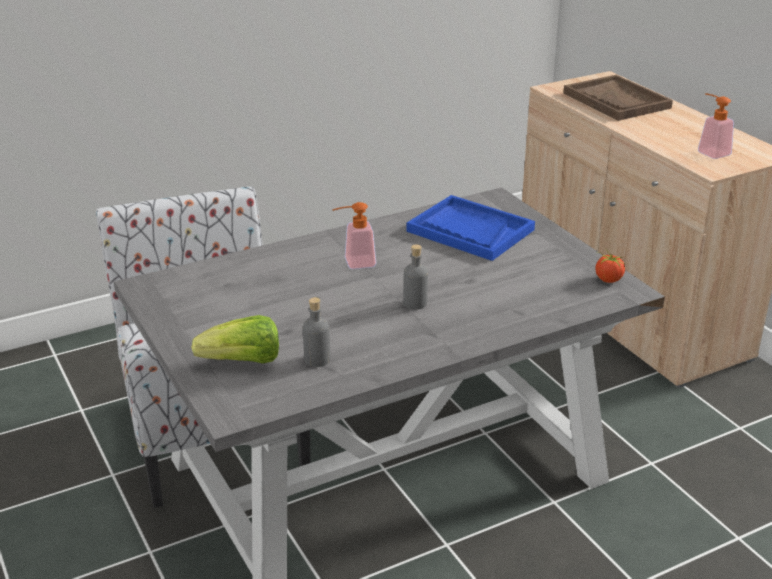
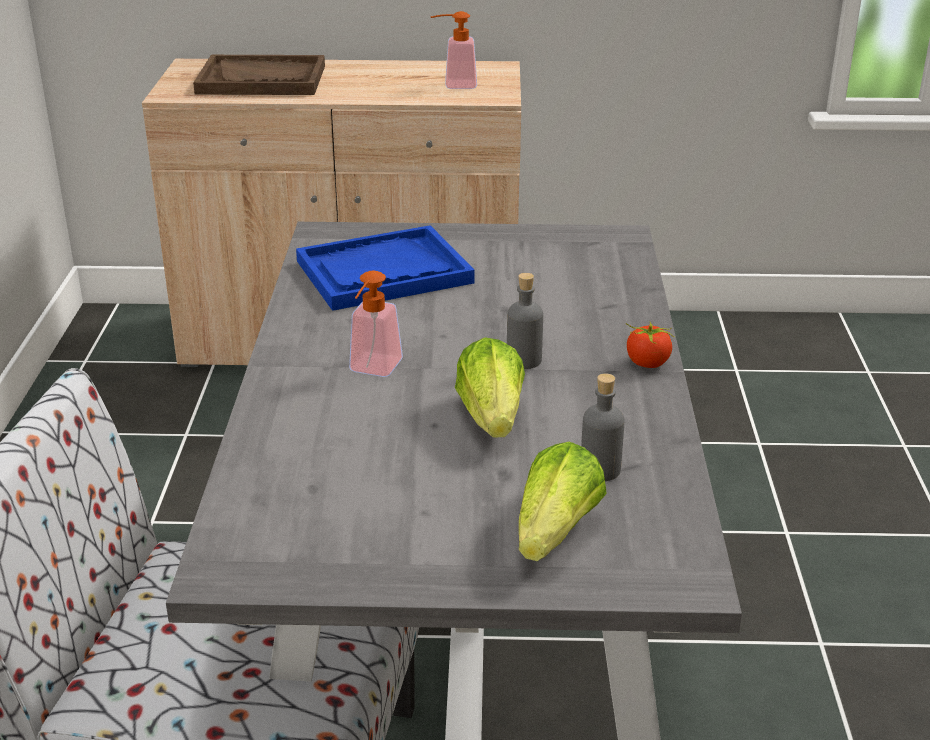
camera: 60 degrees left, 0 degrees up
(340, 311) = (492, 417): none -> lettuce
(608, 279) = (587, 238): tomato -> tomato (647, 363)

